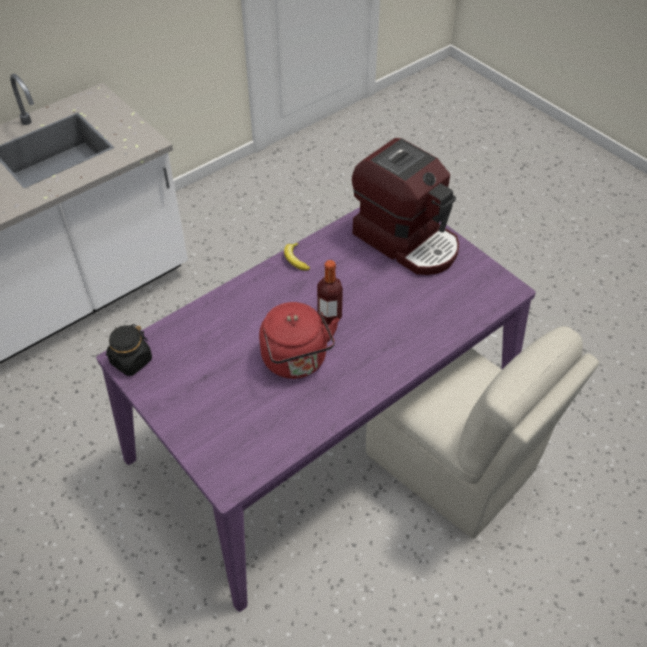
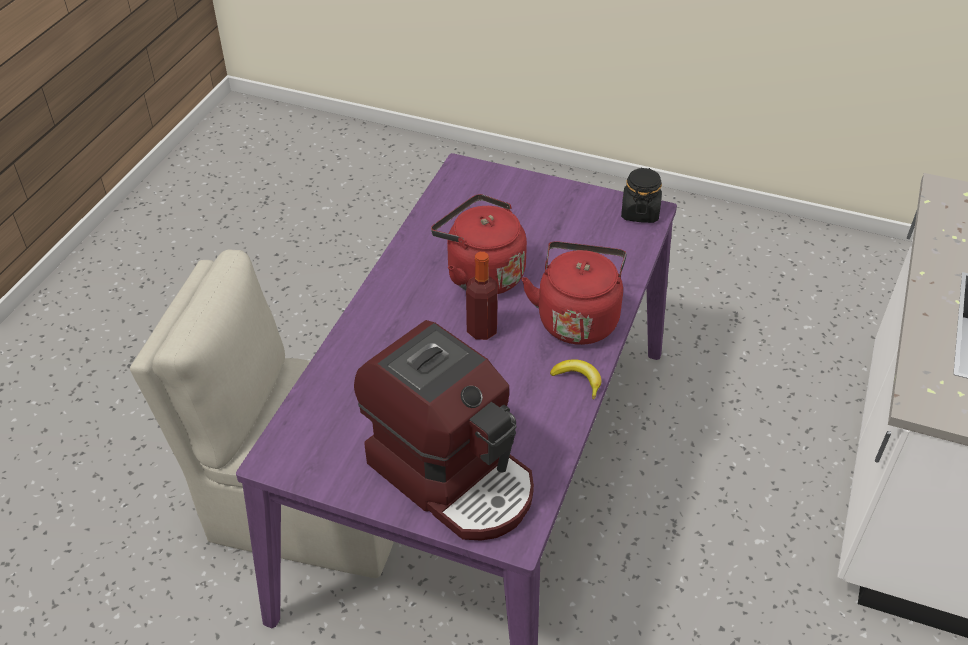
camera: 150 degrees right, 5 degrees down
(259, 297) = (577, 318): none -> red kettle
(407, 240) = (453, 475): coffee machine -> coffee machine turned 150 degrees counterclockwise

